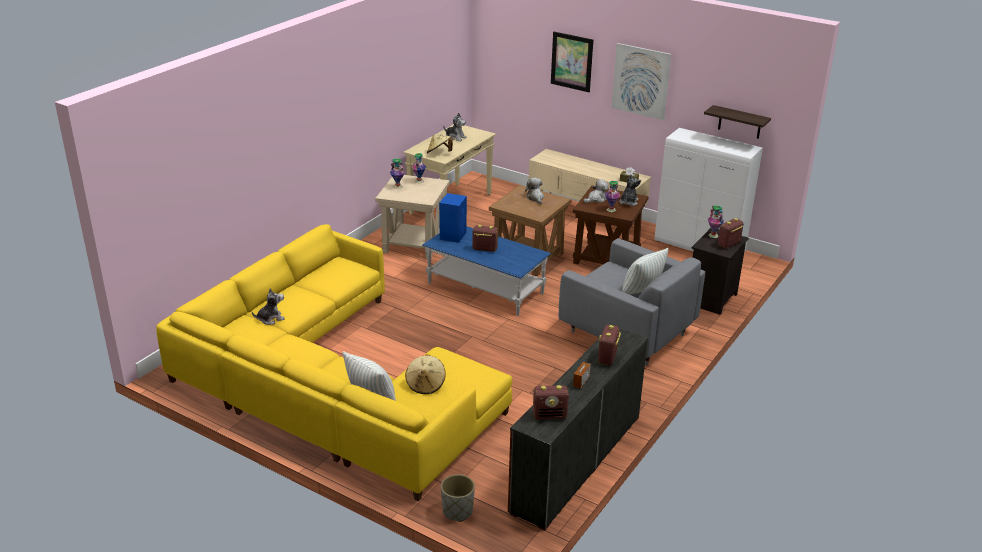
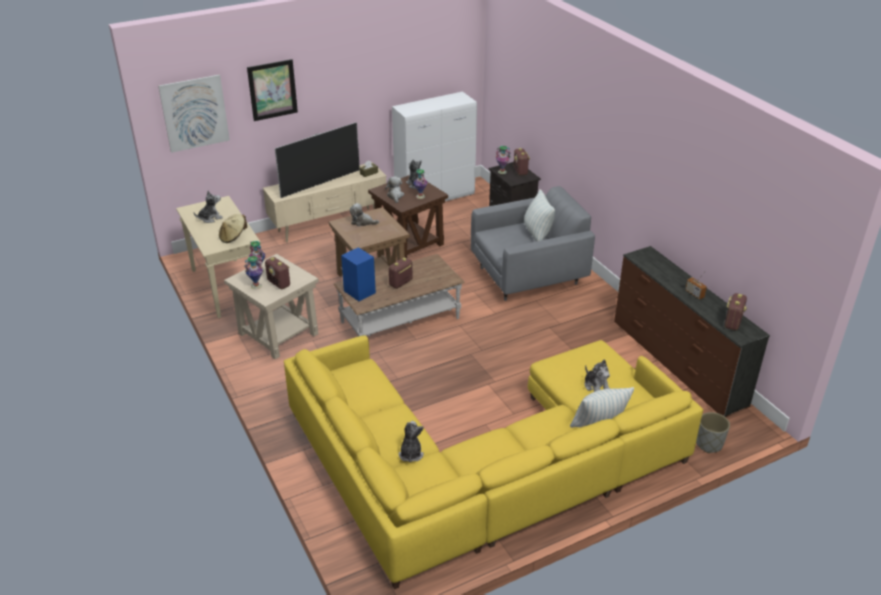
camera: 60 degrees left, 5 degrees up
(426, 384) = (596, 386): beige hat -> plush toy
(485, 288) = (400, 320): blue coffee table -> brown coffee table
(583, 167) = (320, 183): none -> television
(607, 357) = (668, 271): radio -> radio (279, 283)
(641, 81) = (346, 80): picture -> picture (194, 113)
(739, 122) = (438, 79): shelf -> none

